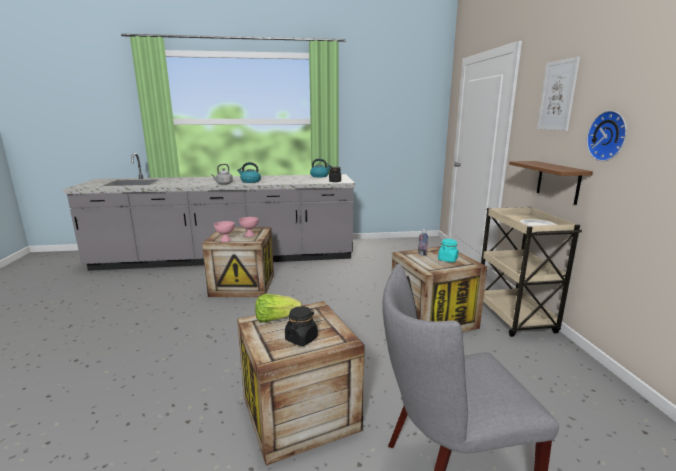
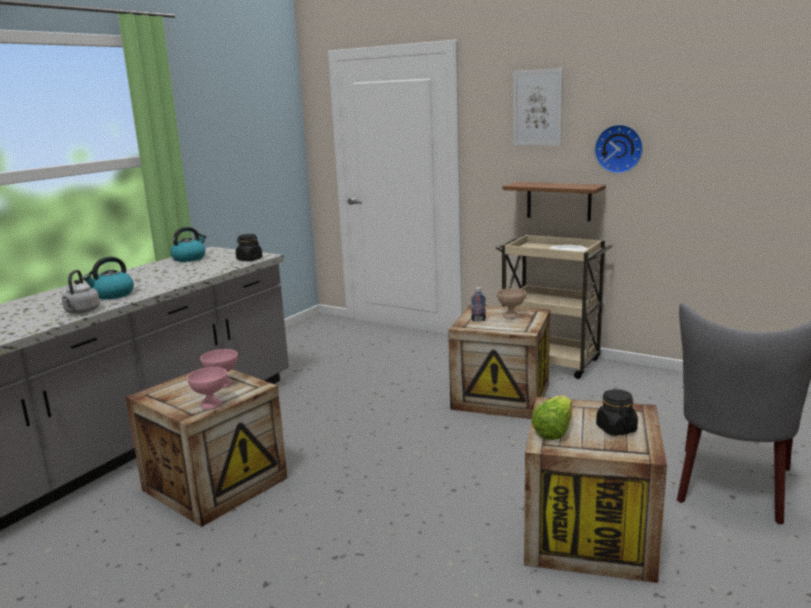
camera: 50 degrees left, 0 degrees up
(447, 259) = (510, 316): turquoise jar -> beige bowl

